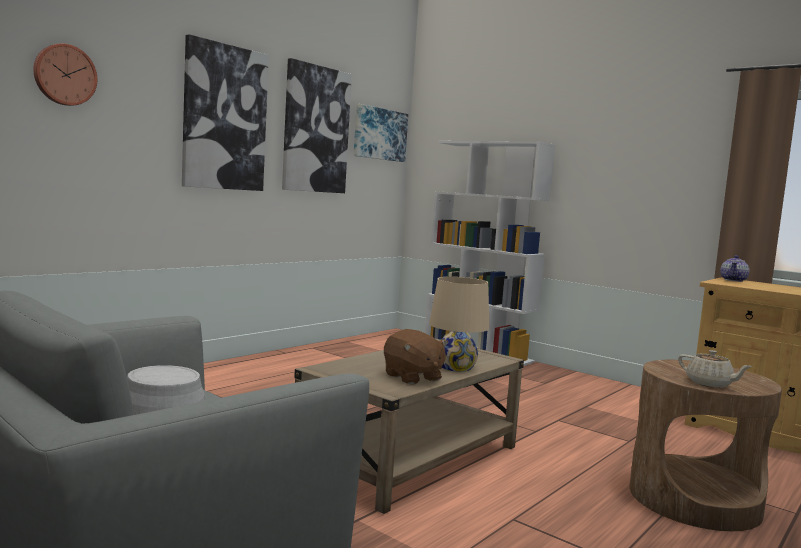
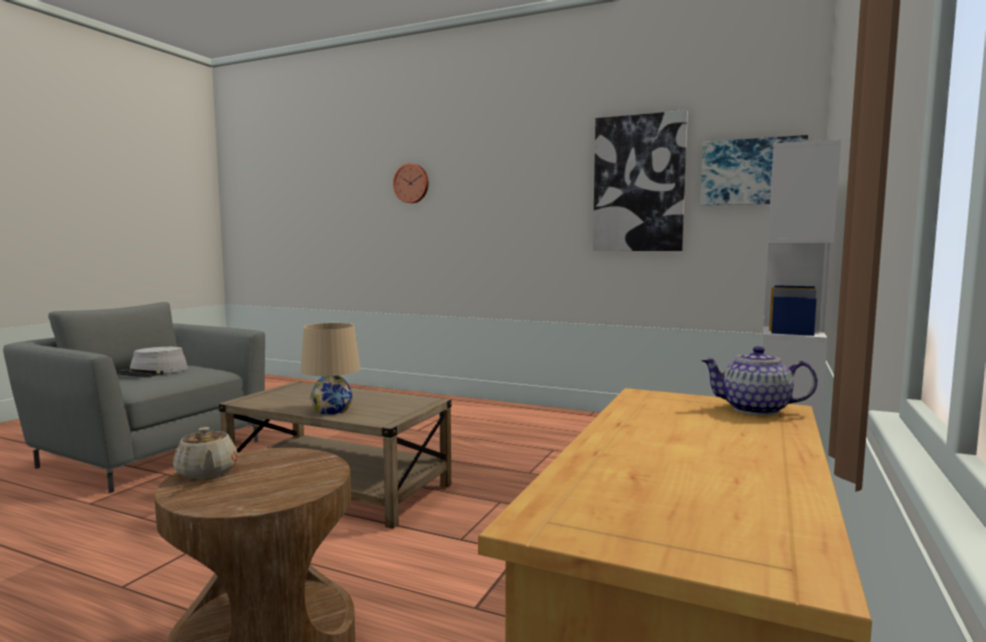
camera: 75 degrees right, 0 degrees up
(224, 118) = (529, 190): picture -> none
(412, 377) = (286, 402): brown plush toy -> none
(710, 384) = (206, 473): beige teapot -> beige teapot turned 60 degrees counterclockwise

